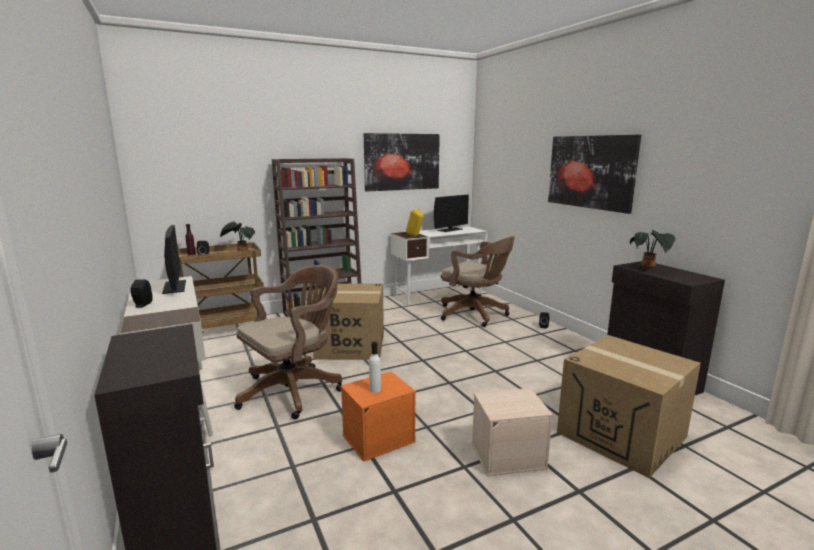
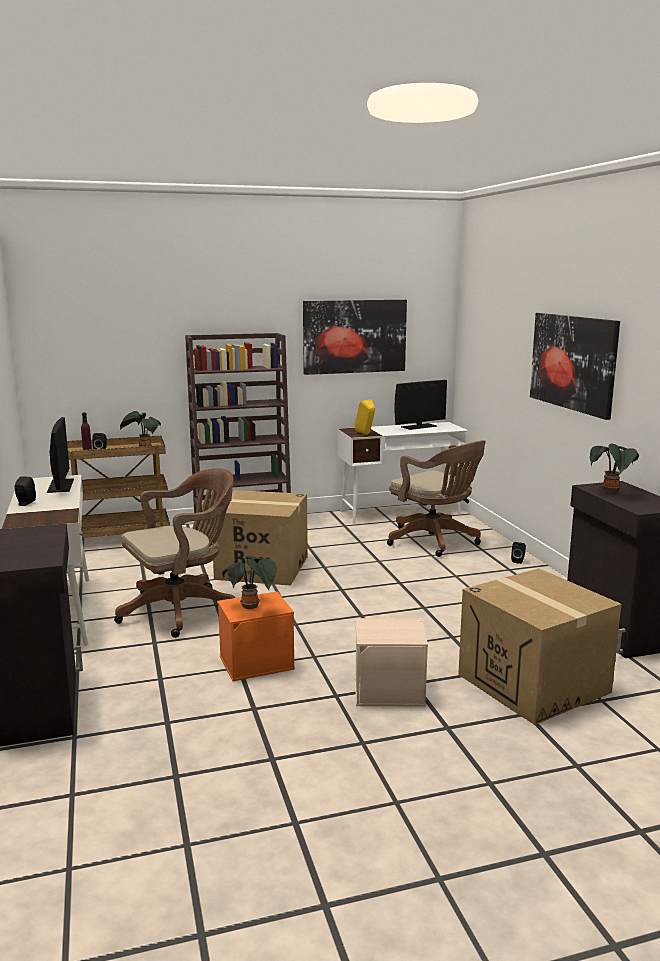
camera: 10 degrees right, 0 degrees up
(375, 389) = (251, 607): white bottle -> potted plant

